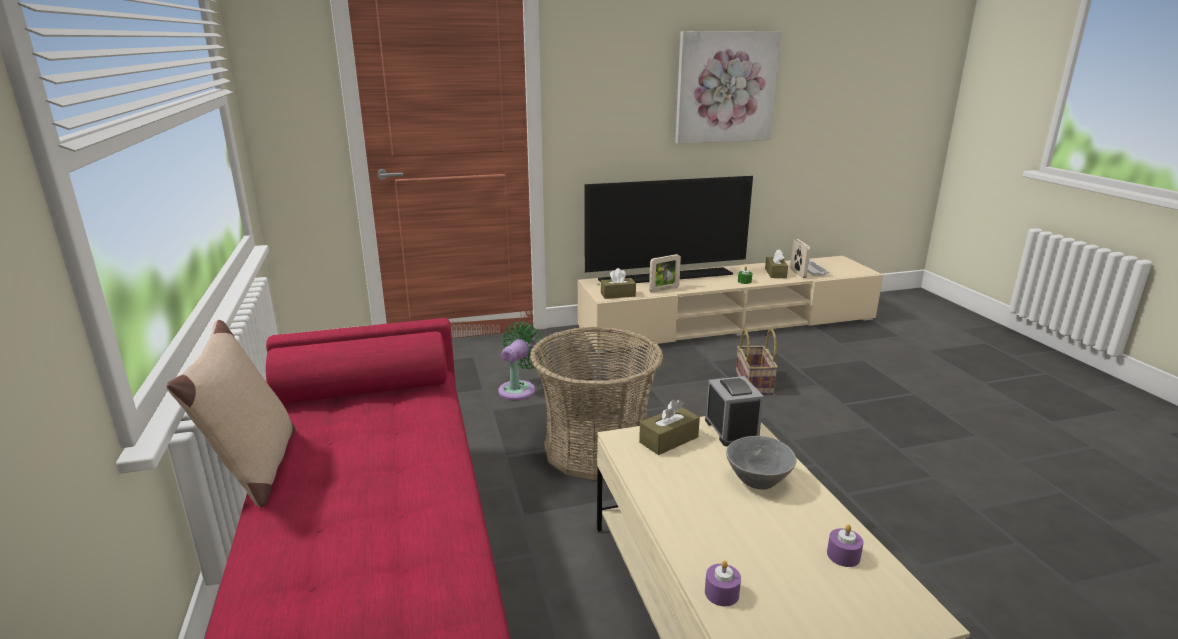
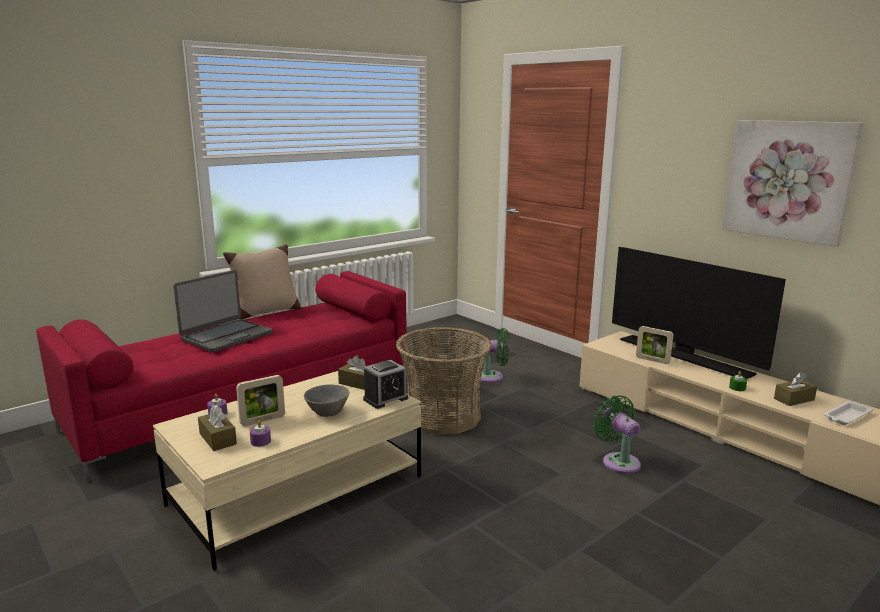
camera: 65 degrees right, 5 degrees down
(357, 535) = (226, 336): none -> laptop
(618, 294) = (611, 347): brown tissue box -> brown tissue box (218, 439)
(755, 383) = (618, 461): basket -> green fan
(798, 273) = (818, 410): picture frame -> picture frame (262, 420)

